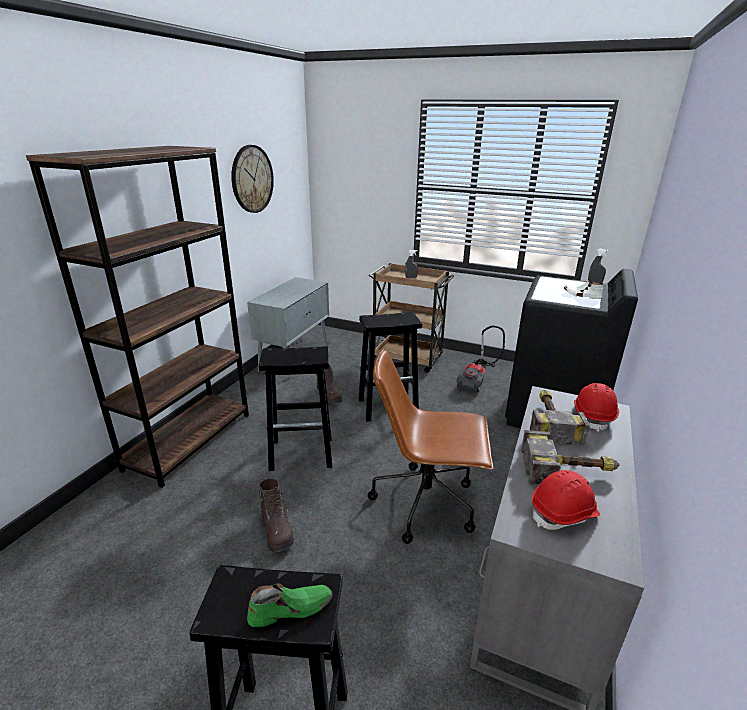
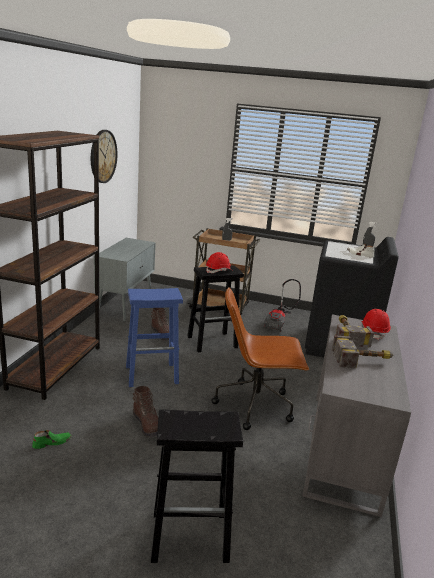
camera: 10 degrees left, 5 degrees down
(290, 608) = (213, 427): green shoe -> green shoe (52, 442)
(302, 453) = (152, 374): black stool -> blue stool
(563, 513) = (362, 380): red hard hat -> red hard hat (219, 271)

